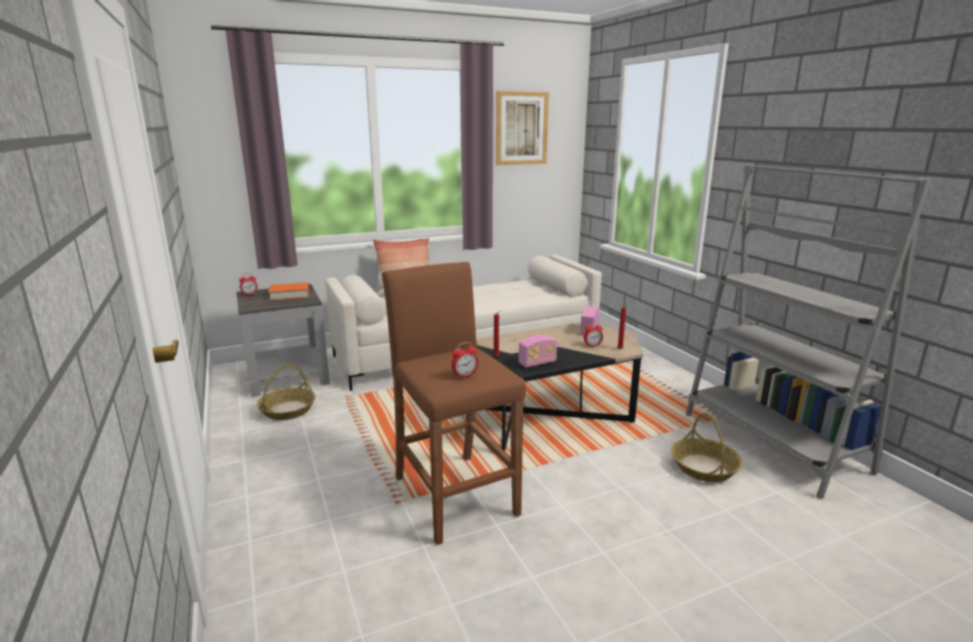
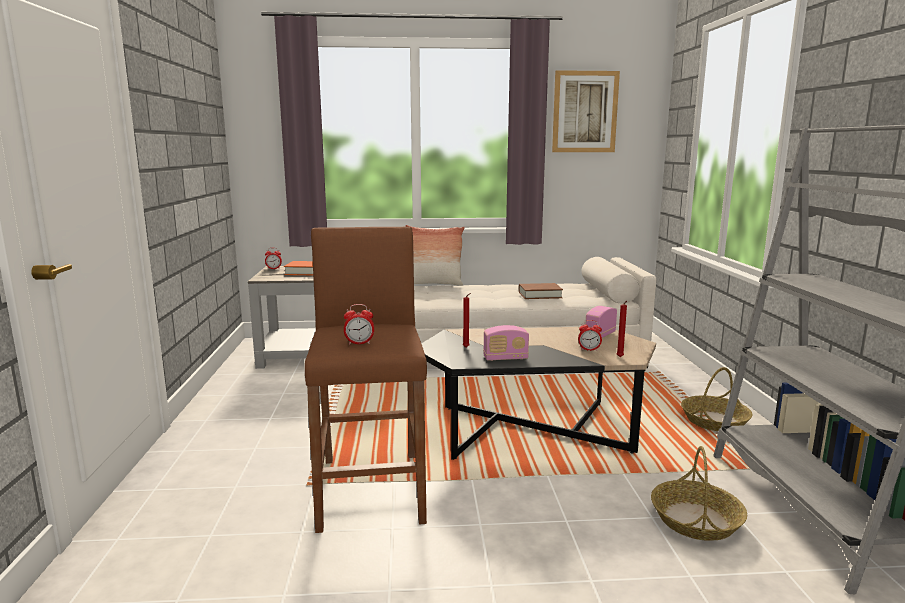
camera: 20 degrees right, 5 degrees down
(288, 410) = (277, 383): basket -> basket (714, 421)
(508, 295) = (540, 295): none -> brown book

